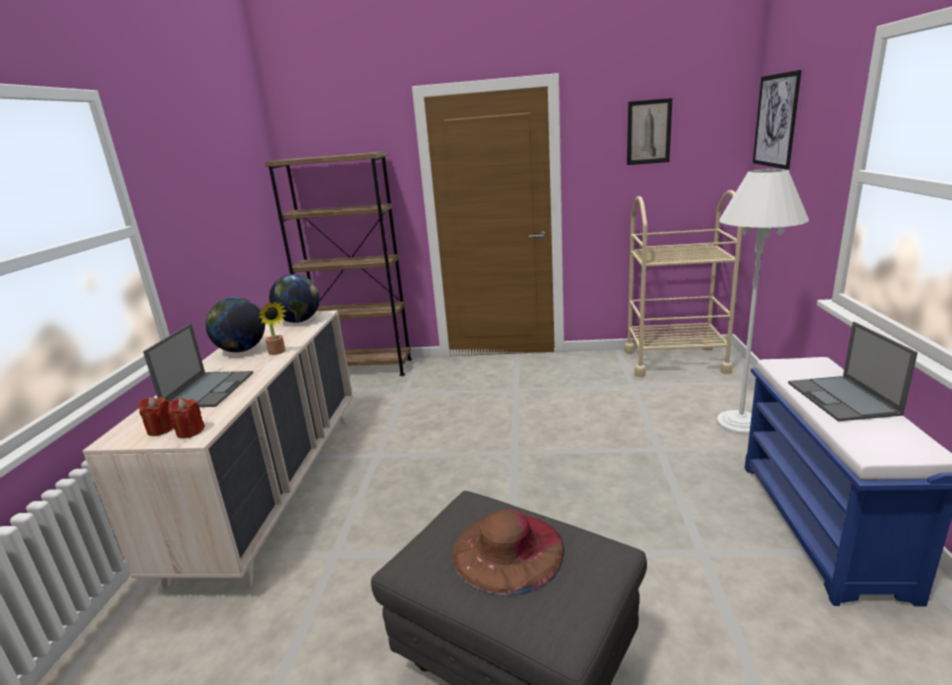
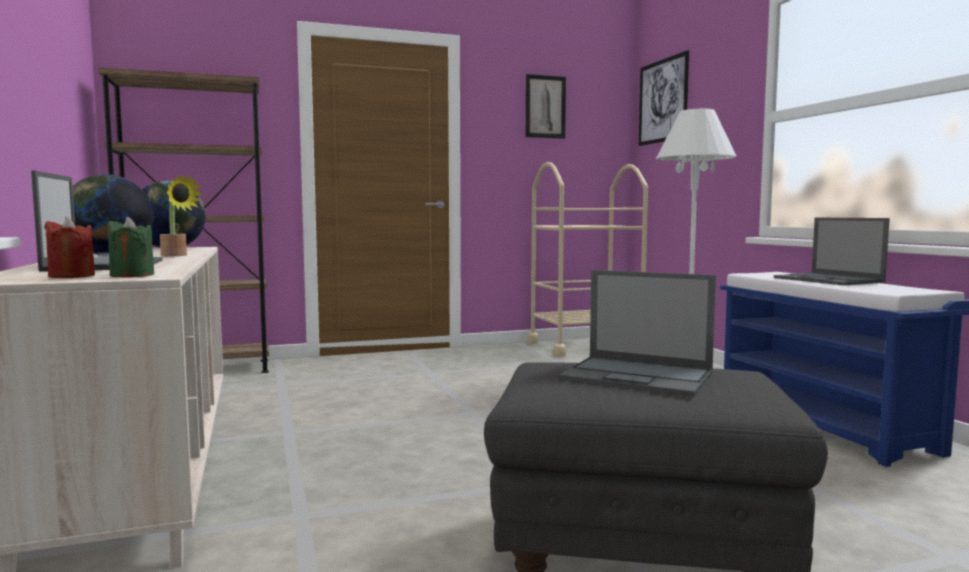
camera: 25 degrees left, 15 degrees down
(190, 431) = (132, 275): red candle -> green candle
(508, 550) = (639, 376): brown hat -> laptop

